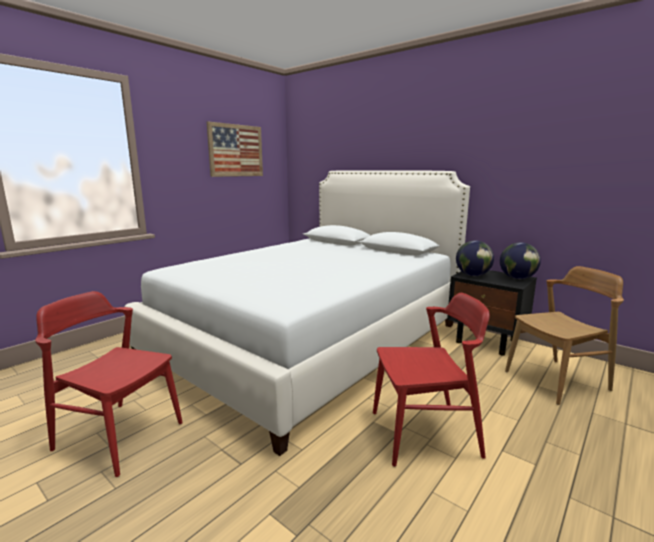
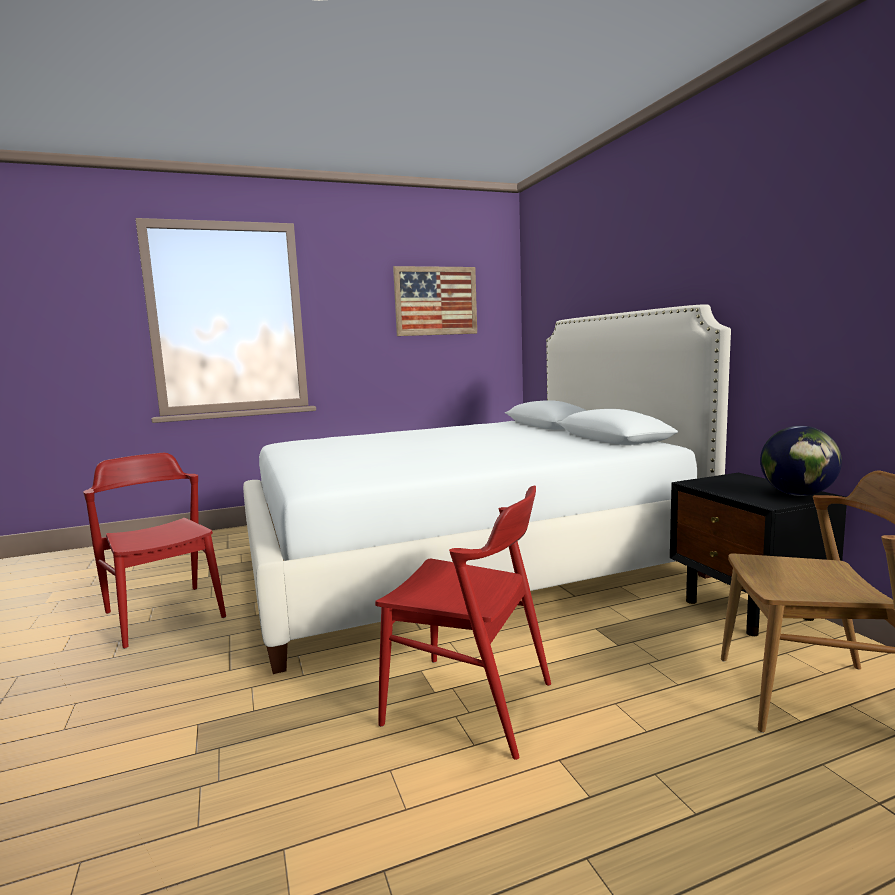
camera: 30 degrees right, 5 degrees down
(473, 275) = (715, 484): globe -> none

